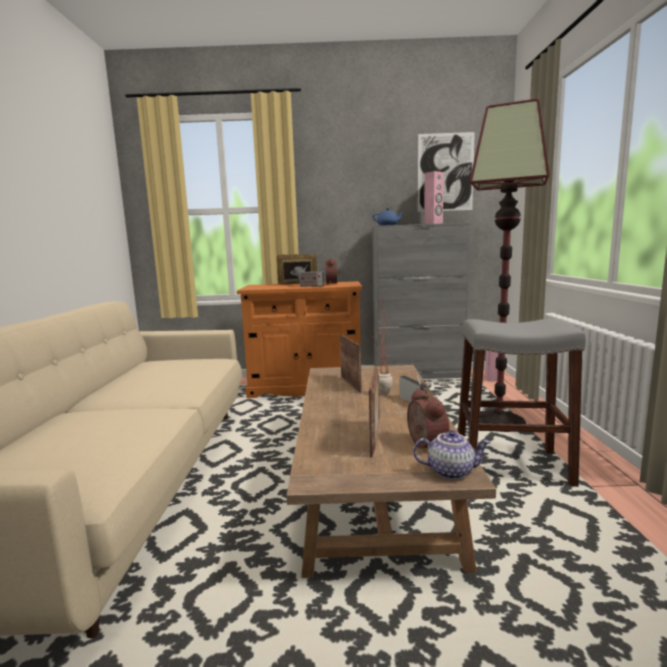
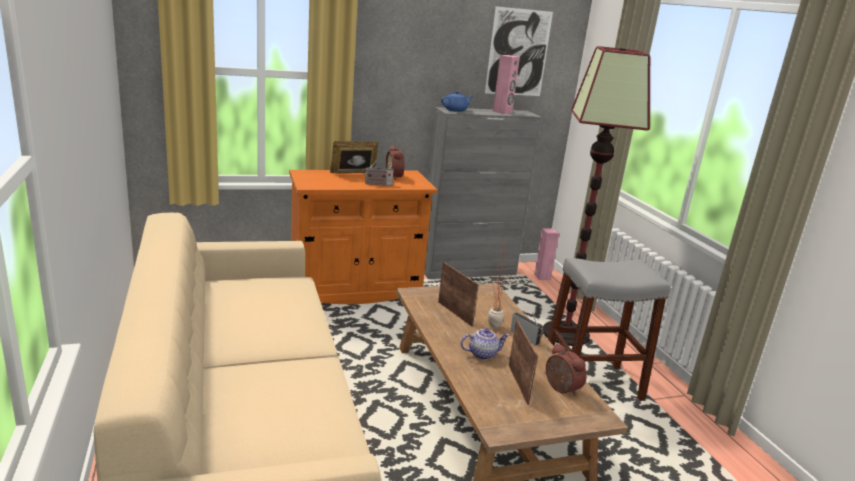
camera: 20 degrees left, 10 degrees up
(451, 471) = (592, 414): teapot -> teapot (482, 354)

